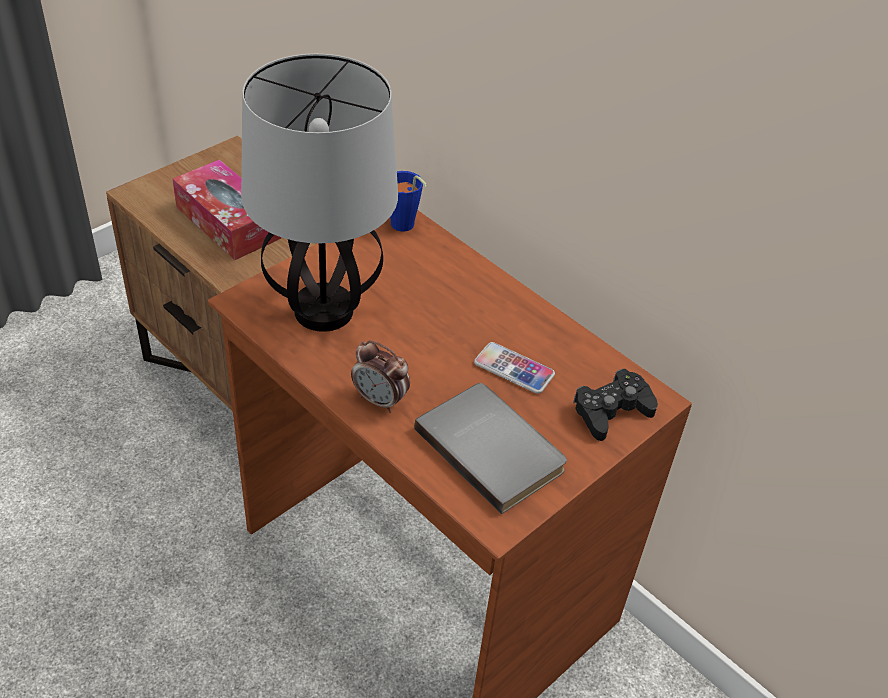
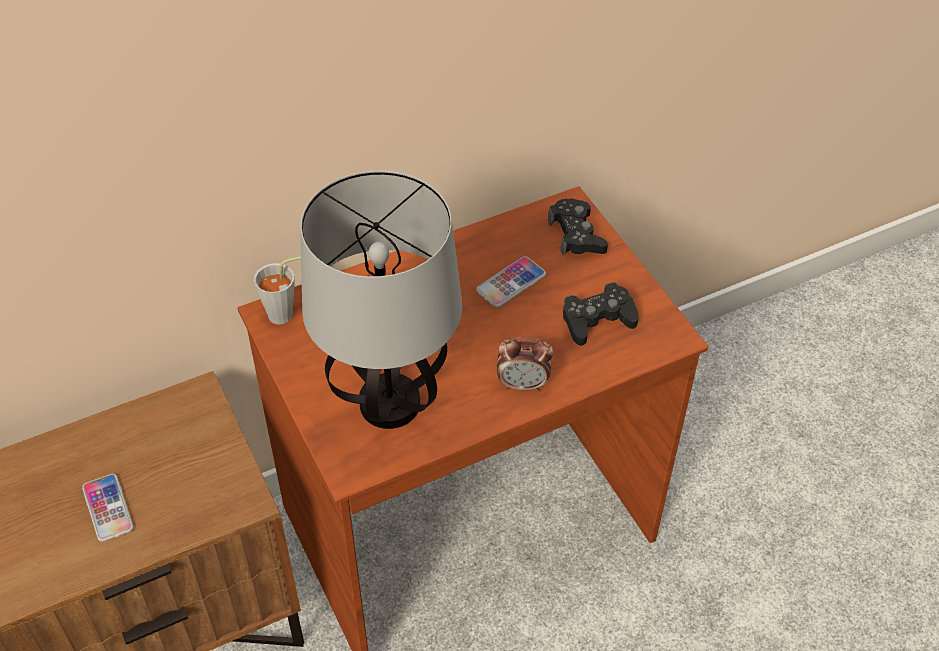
camera: 70 degrees left, 5 degrees up
(228, 222) = (108, 508): tissue box -> phone
(380, 400) = (523, 384): alarm clock -> alarm clock turned 45 degrees clockwise
(405, 227) = (286, 314): blue cup -> grey cup
(493, 447) = (597, 320): grey book -> black game controller

